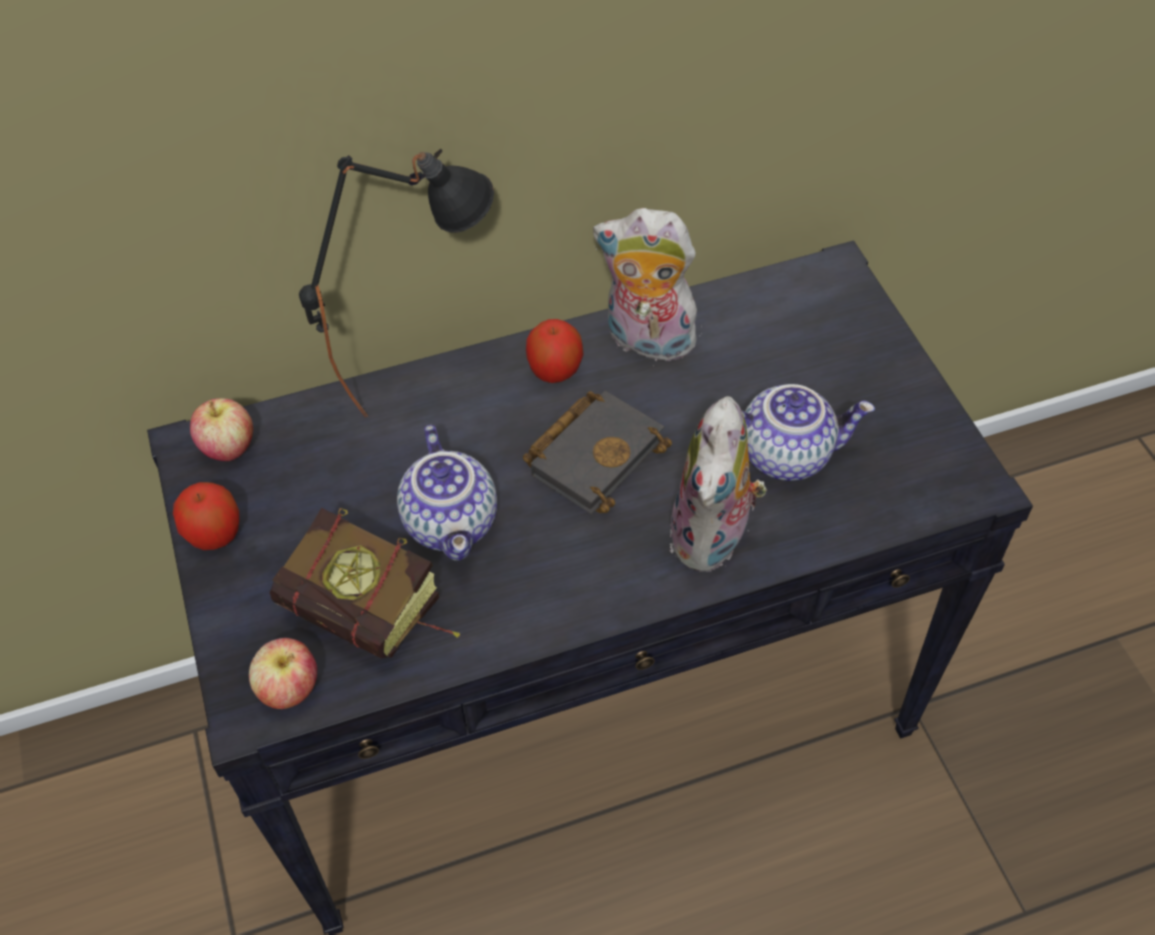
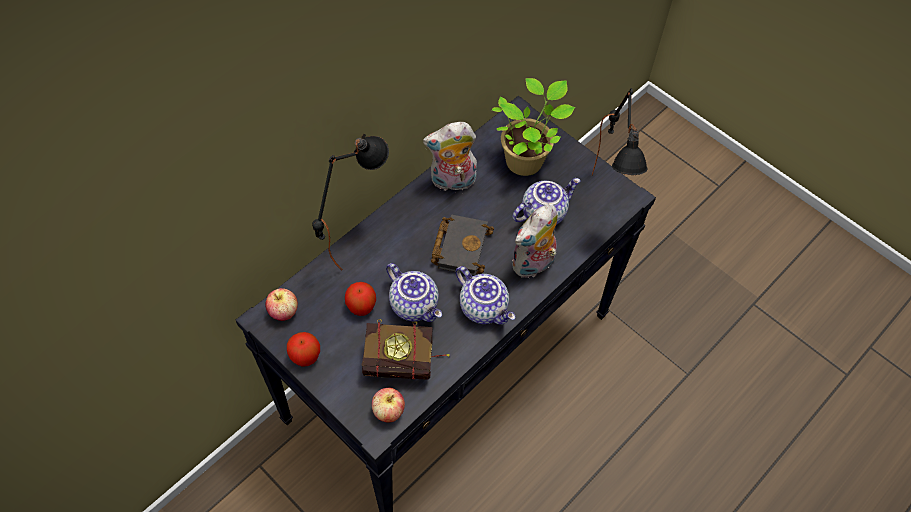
camera: 30 degrees left, 5 degrees up
(555, 370) = (418, 212): apple -> apple (361, 306)
(575, 578) = (484, 307): none -> teapot
(713, 538) = (533, 265): plush toy -> plush toy turned 60 degrees clockwise
(805, 350) = (526, 159): none -> potted plant
(924, 477) = (606, 201): none -> black table lamp

